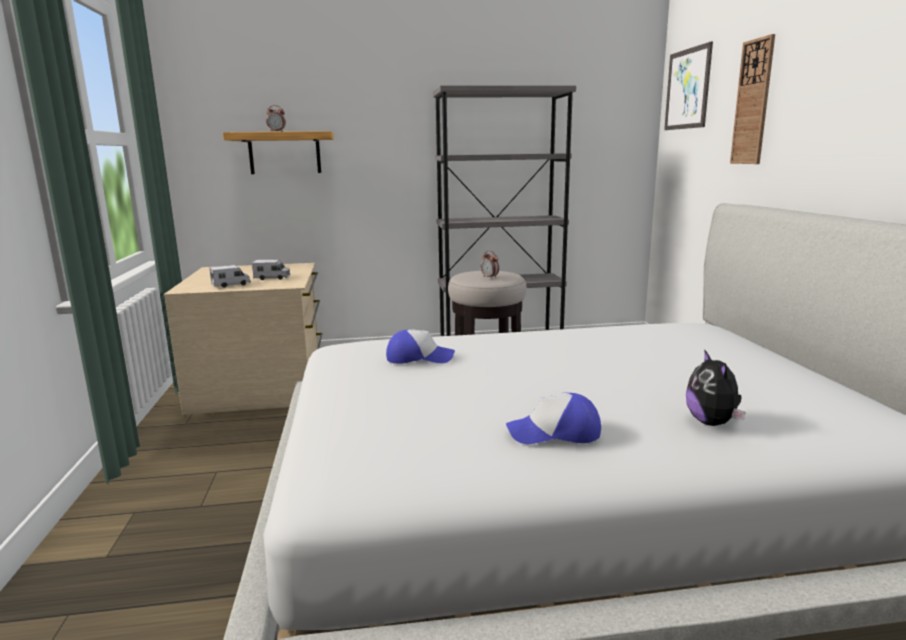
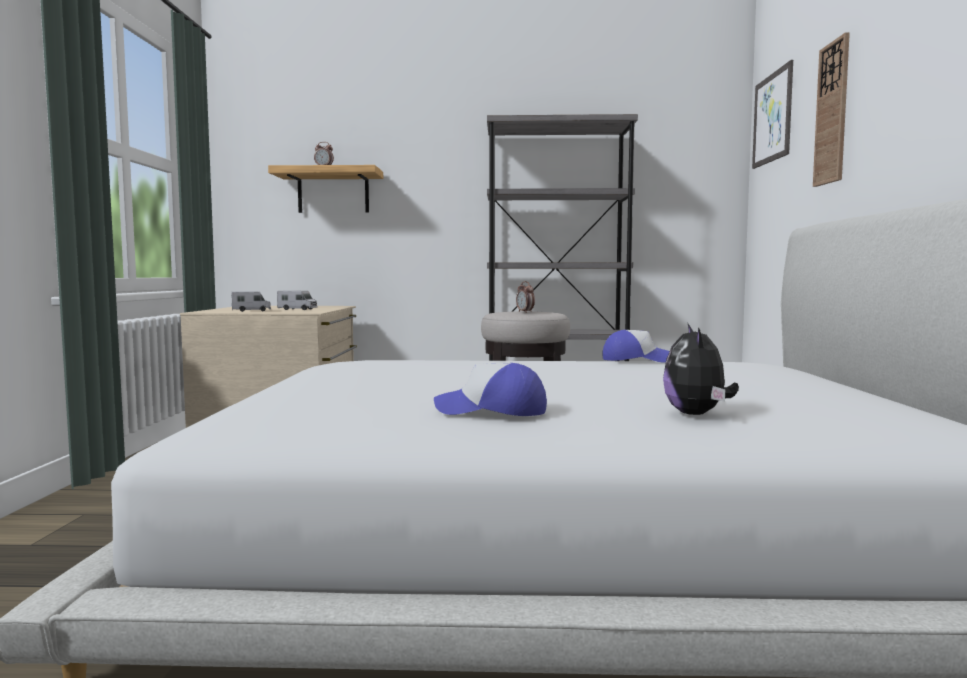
camera: 10 degrees right, 10 degrees down
(419, 358) = (403, 367): cap -> cap (636, 360)

